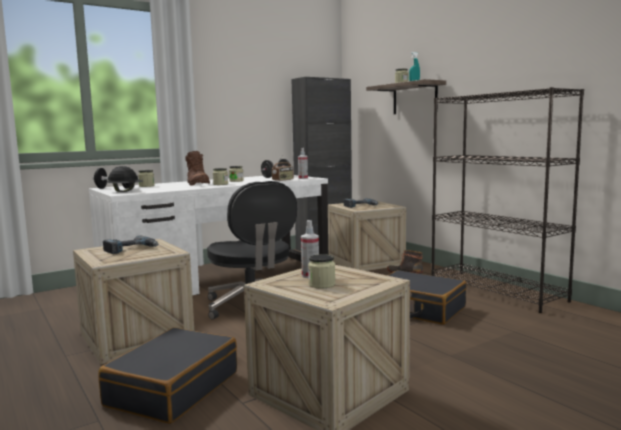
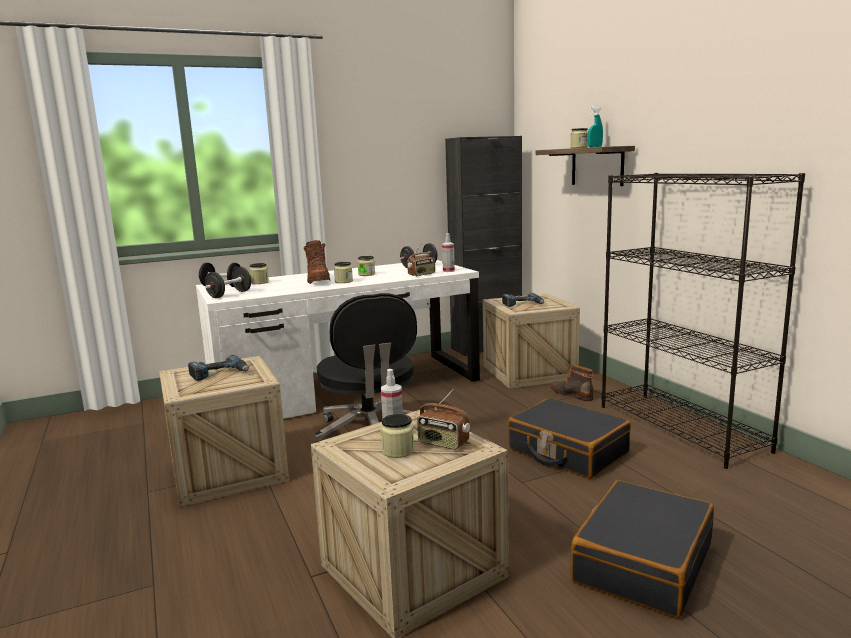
camera: 10 degrees right, 5 degrees up
(126, 191) = (229, 294): black hard hat -> black dumbbell
(172, 388) = (243, 548): black suitcase -> black suitcase (642, 562)
(355, 279) = (443, 443): none -> radio

